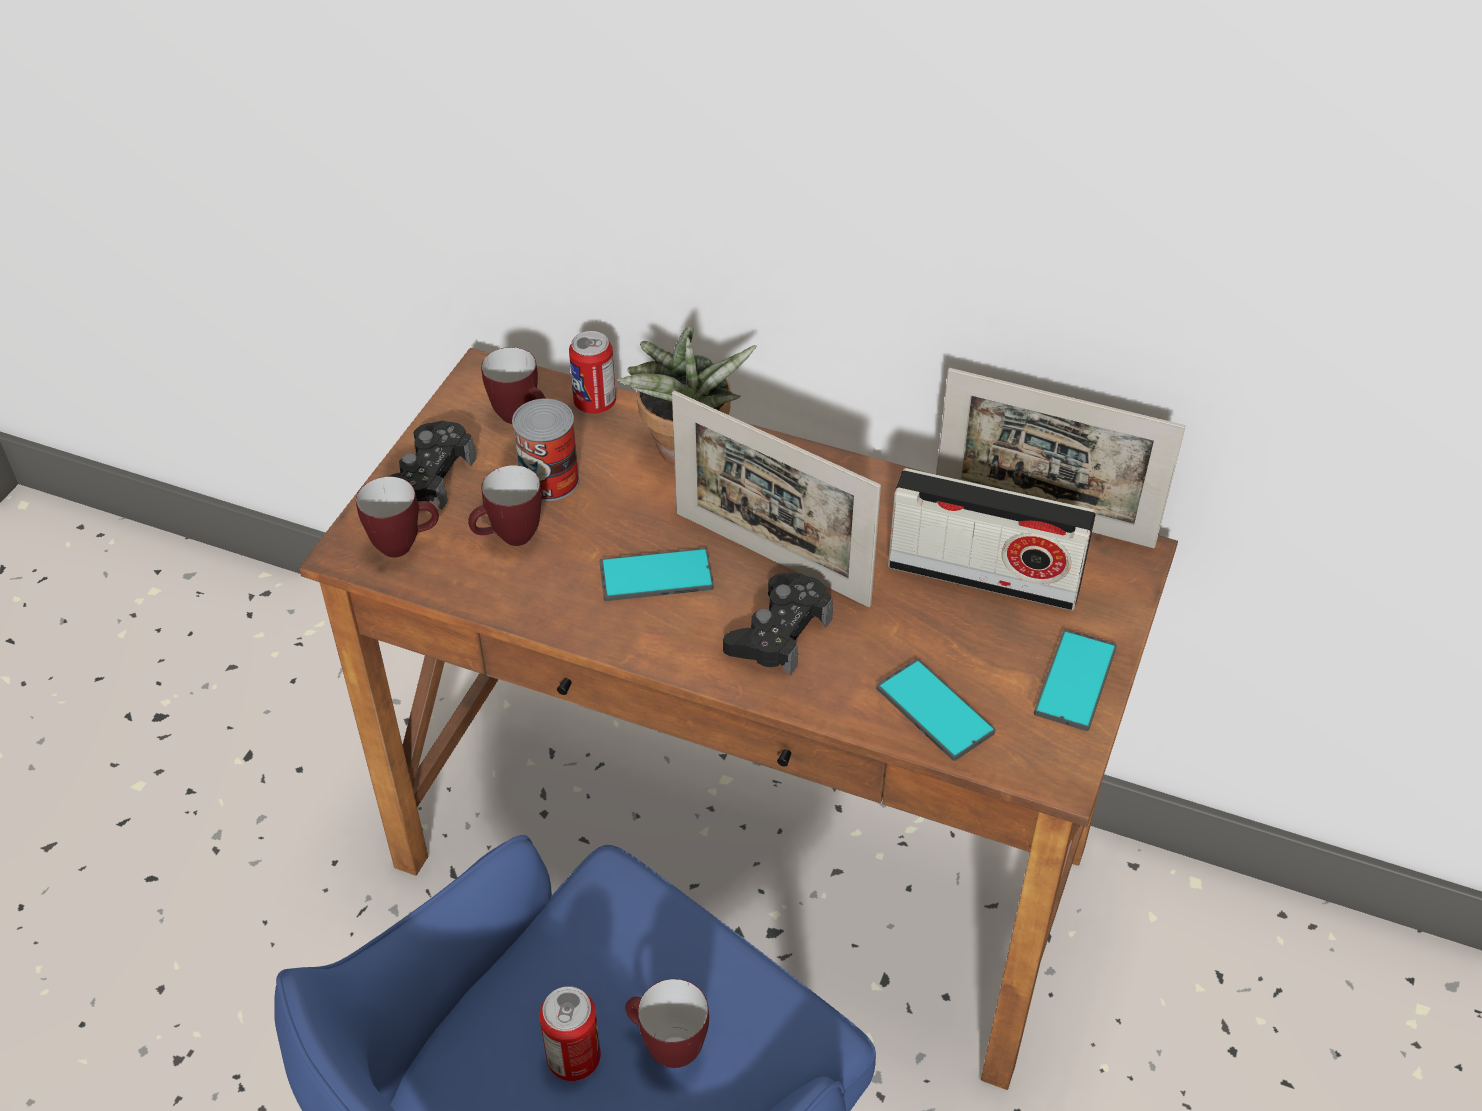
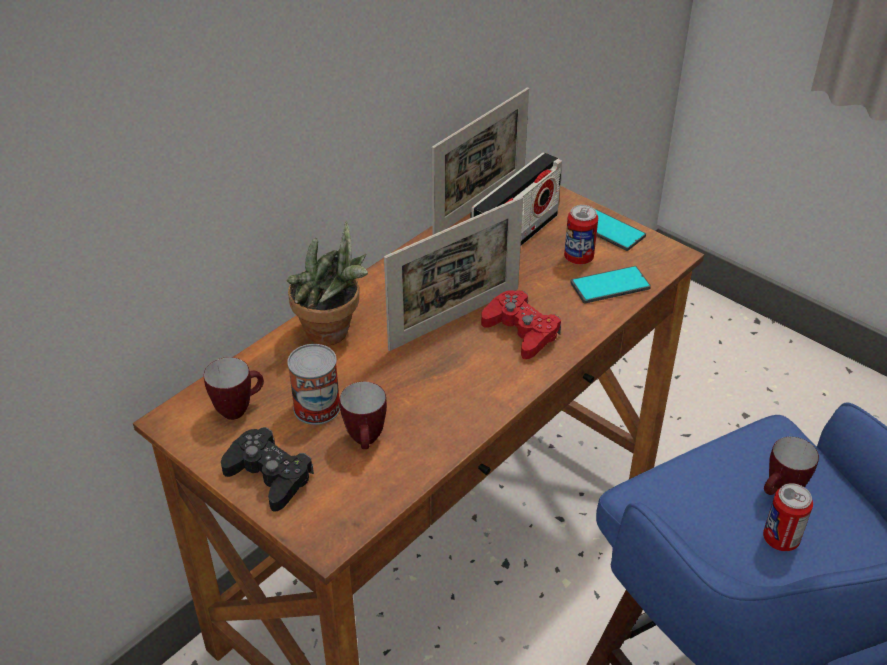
camera: 70 degrees left, 5 degrees down
(404, 545) = (338, 504): mug -> none
(595, 403) = (250, 366): can -> can (578, 258)
(656, 576) = (444, 374): phone -> none
(779, 632) = (521, 331): black game controller -> red game controller

